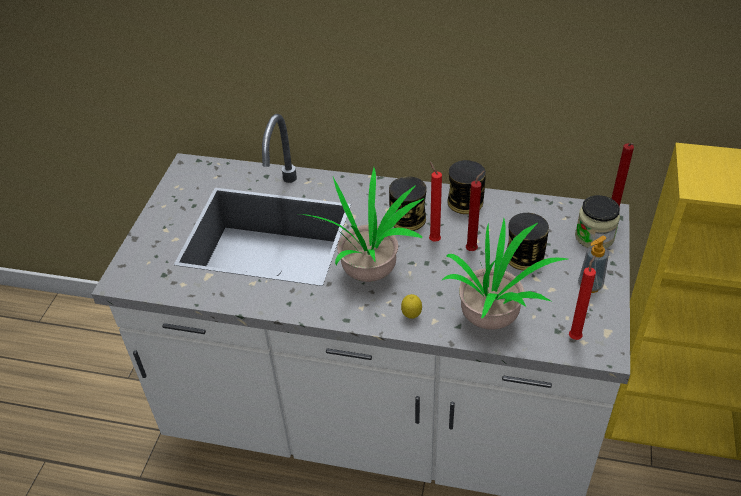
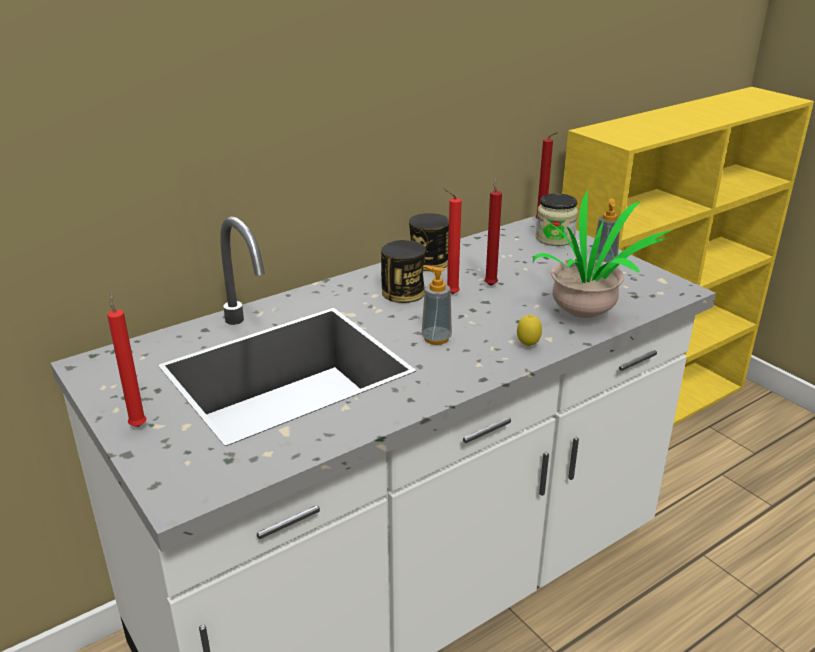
camera: 50 degrees left, 15 degrees down
(368, 270) = (436, 338): potted plant -> soap dispenser
(524, 256) = (533, 270): can -> none
(575, 336) = (650, 292): red candle -> red candle (138, 425)

